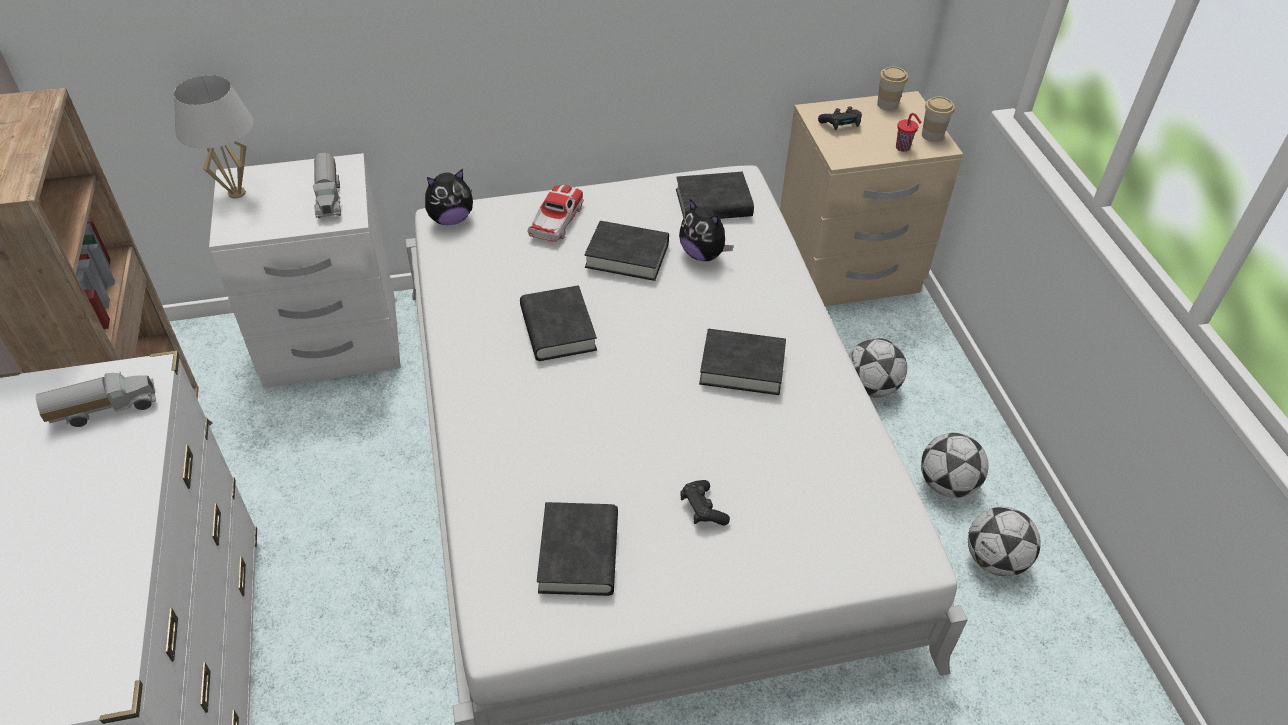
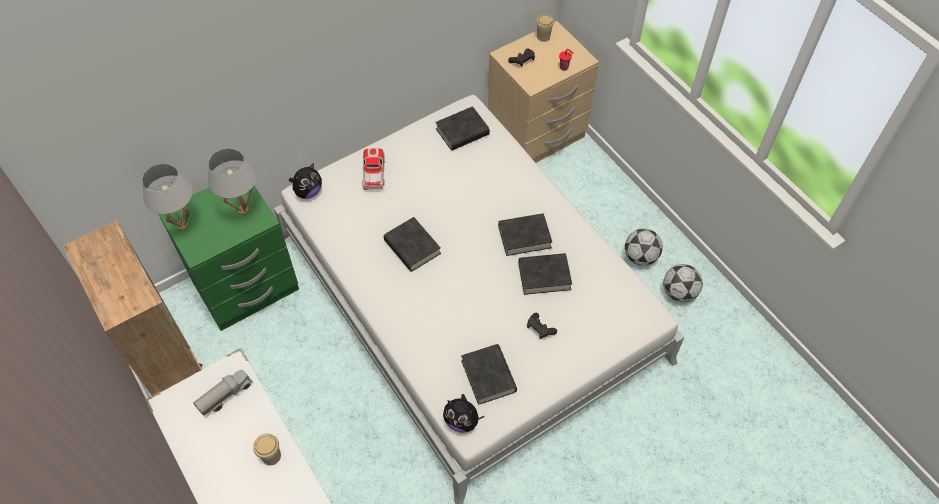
camera: 20 degrees left, 10 degrees up
(330, 198) = (243, 210): toy truck -> white table lamp
(332, 343) = (246, 287): white nightstand -> green nightstand
(627, 256) = (428, 185): black book -> black book (544, 276)
(703, 254) = (471, 170): plush toy -> plush toy (462, 421)
(871, 387) = (579, 210): football -> none
(932, 135) = (577, 53): cup -> cup (271, 456)

